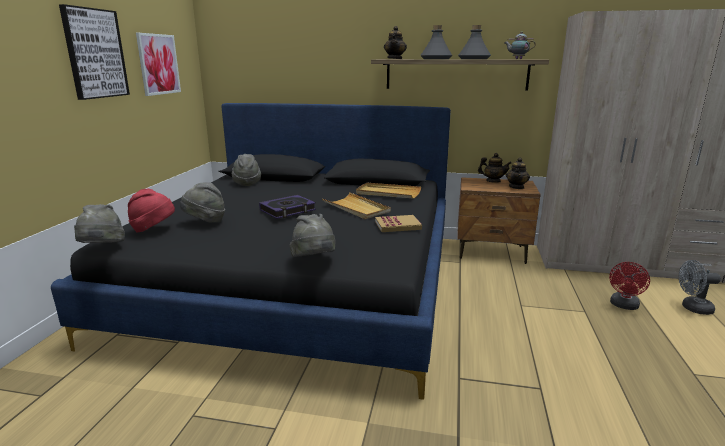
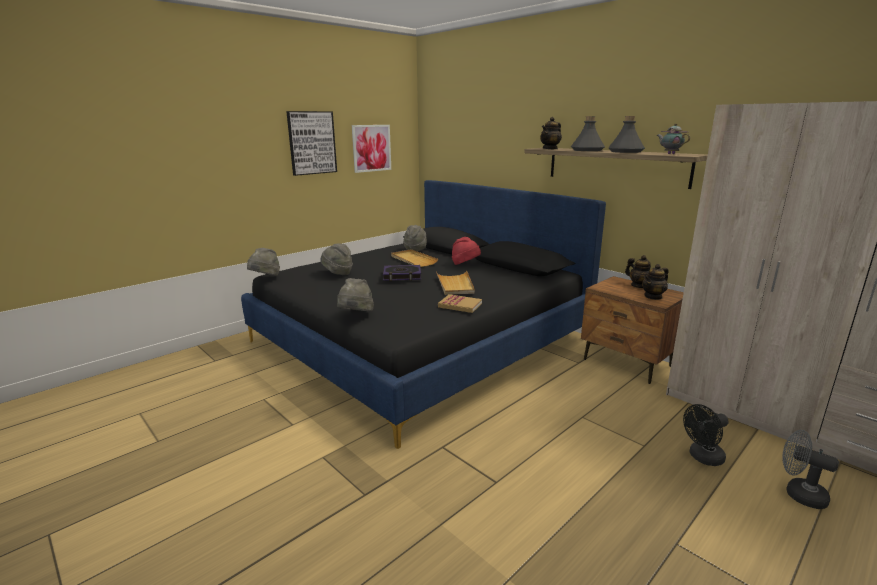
camera: 35 degrees right, 0 degrees up
(153, 229) = (304, 272): red hat -> red hat (465, 265)
(388, 193) = (505, 277): beige tray -> beige tray (413, 260)
(624, 306) = (702, 458): red fan -> black fan

